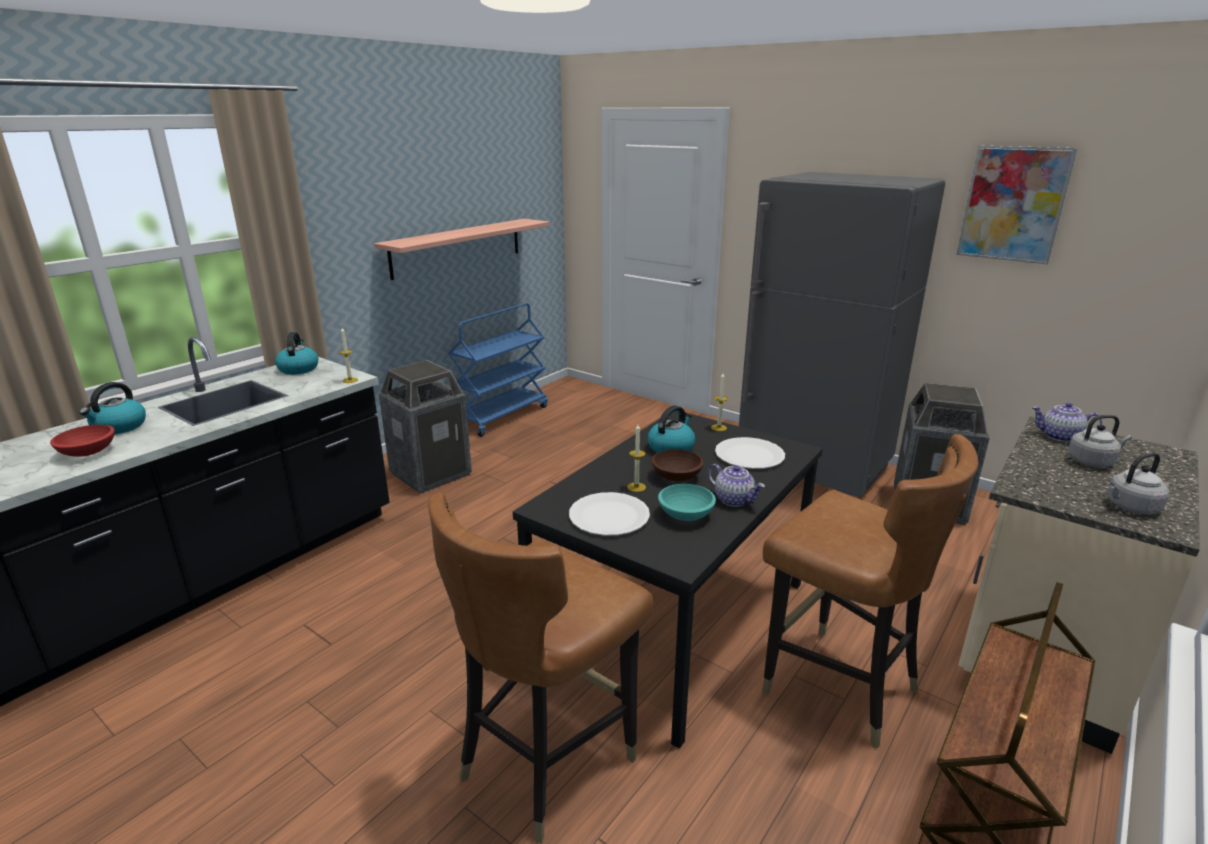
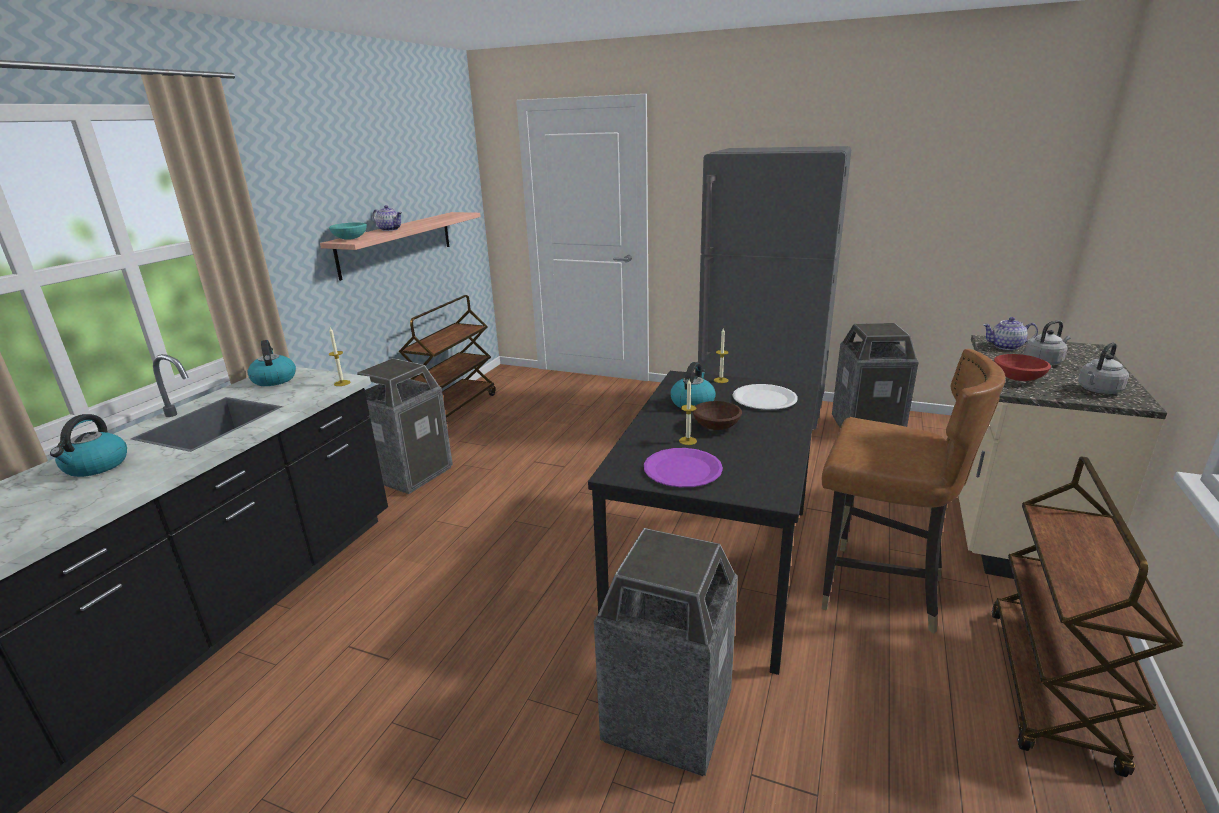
camera: 15 degrees left, 0 degrees up
(88, 452) = (74, 498): red bowl -> red bowl (1017, 378)
(501, 416) = (454, 409): blue cart -> brown cart
(546, 761) = (667, 717): brown chair -> trash can
(609, 516) = (682, 470): white plate -> purple plate
(686, 514) = (749, 456): turquoise bowl -> turquoise bowl (350, 238)
(734, 500) = (780, 437): teapot -> teapot (390, 229)
(1013, 204) = (908, 164): picture -> none

